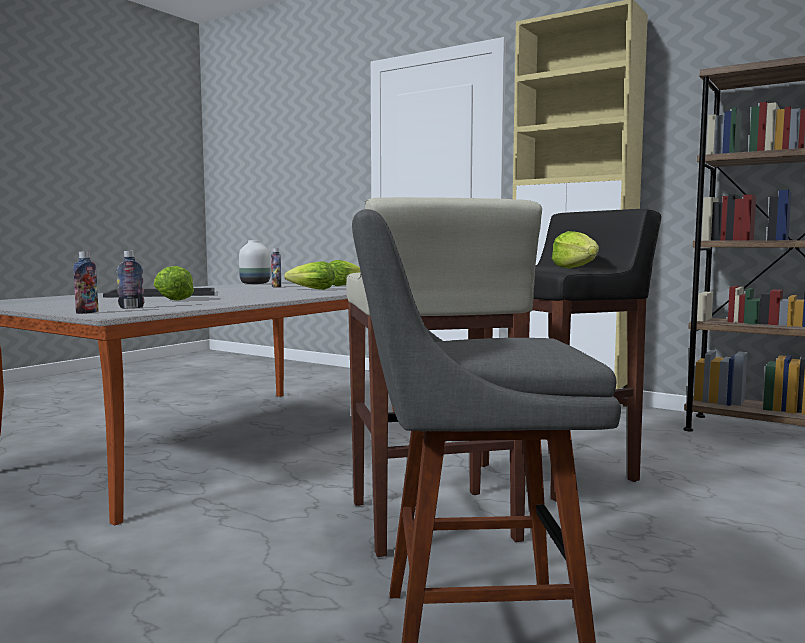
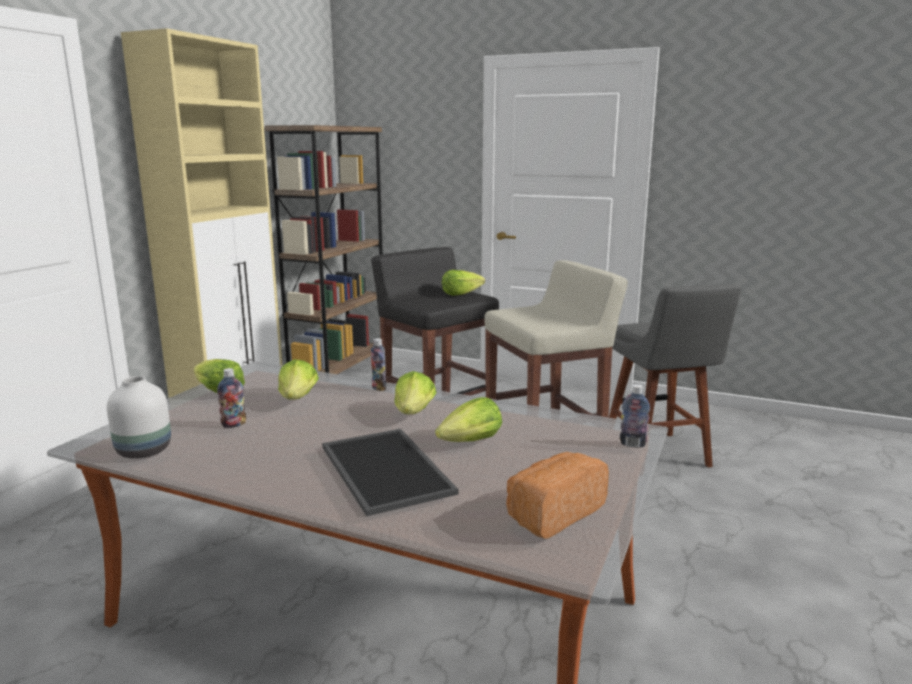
camera: 100 degrees left, 10 degrees up
(40, 302) = (553, 513): none -> bread
(131, 307) = (575, 437): bottle -> bottle (379, 388)
(248, 296) = (414, 413): none -> lettuce

